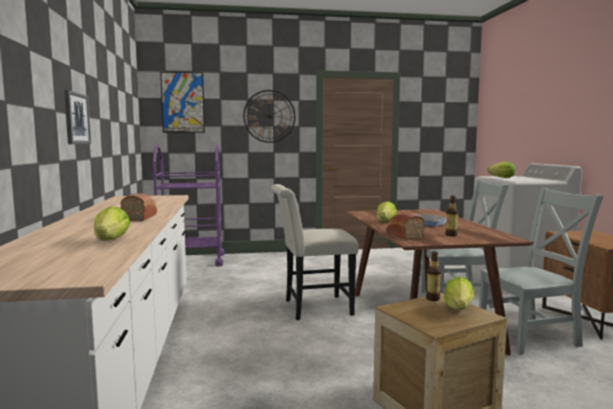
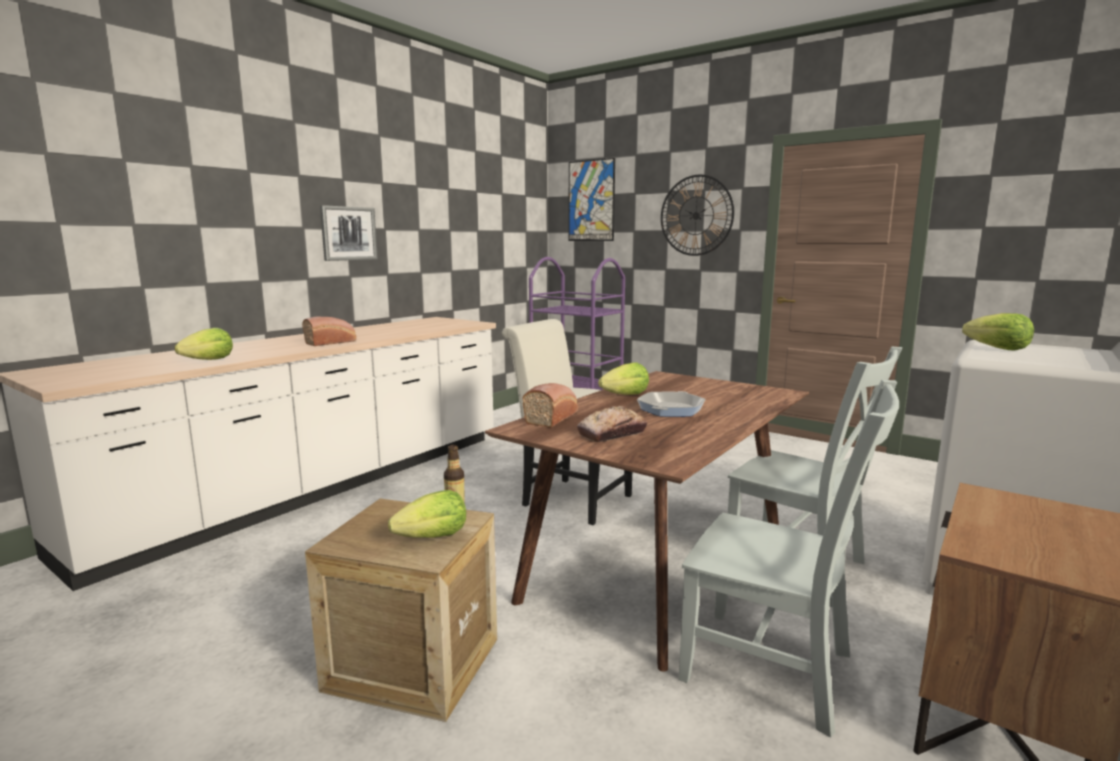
camera: 45 degrees right, 5 degrees up
(451, 235) = (612, 434): bottle -> bread

